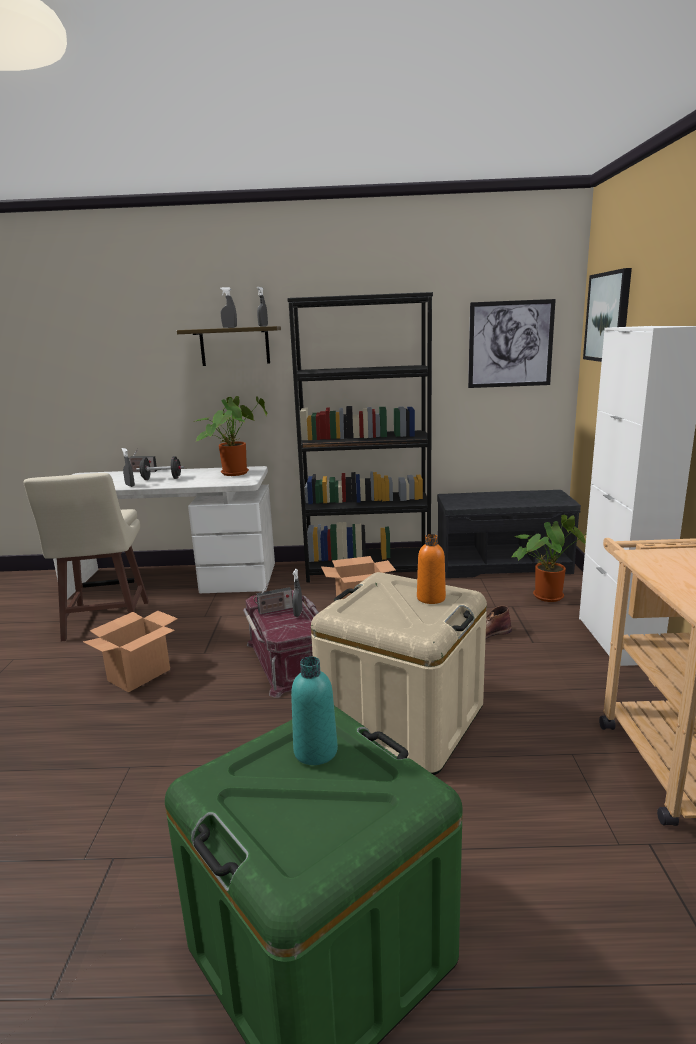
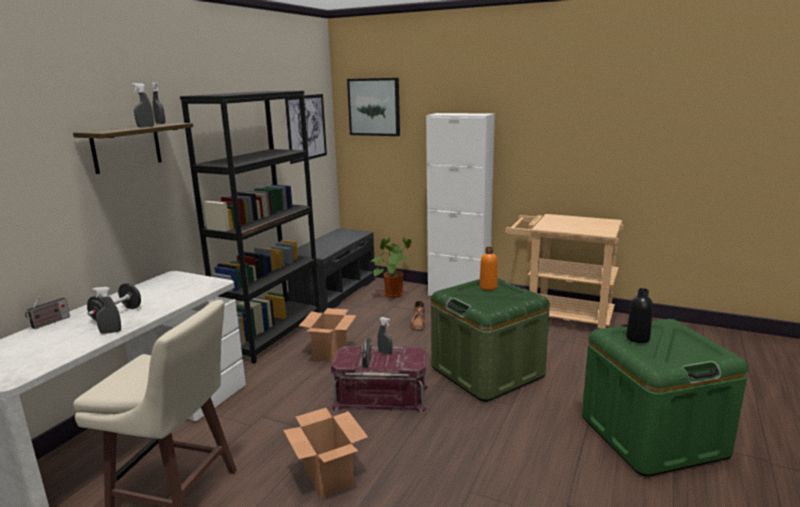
camera: 65 degrees left, 0 degrees up
(235, 472) = (170, 283): potted plant -> none
(315, 751) = (637, 338): turquoise bottle -> black bottle
(402, 719) = (487, 372): beige storage box -> green storage box

